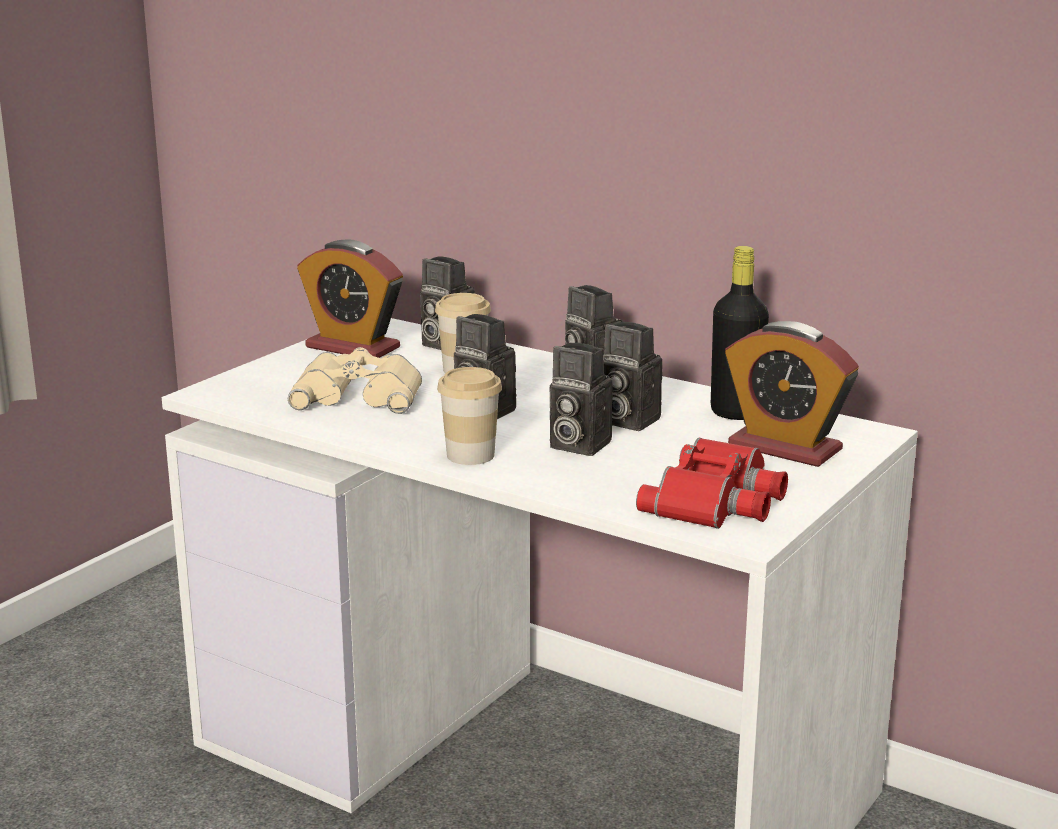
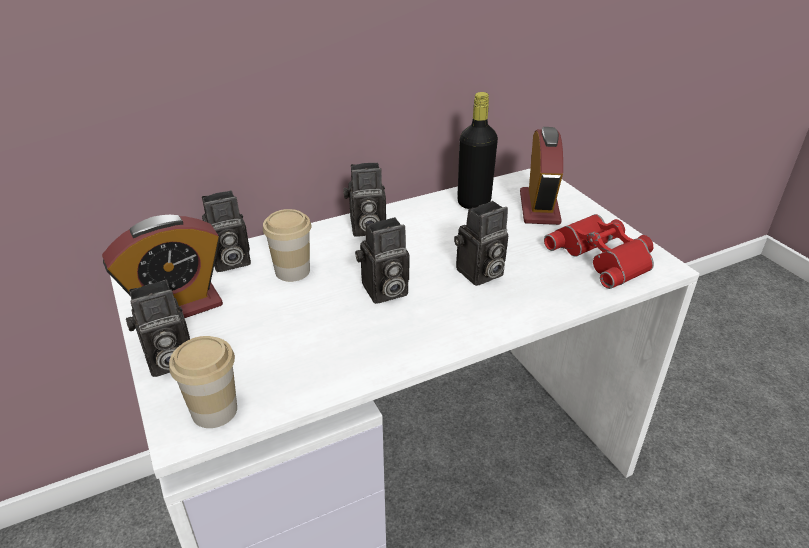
camera: 60 degrees left, 15 degrees up
(360, 395) = (290, 338): beige binoculars -> none
(470, 455) = (463, 324): cup -> cup (214, 410)
(625, 420) = (453, 242): camera -> camera (167, 361)
(784, 448) = (539, 208): alarm clock -> alarm clock turned 60 degrees counterclockwise

